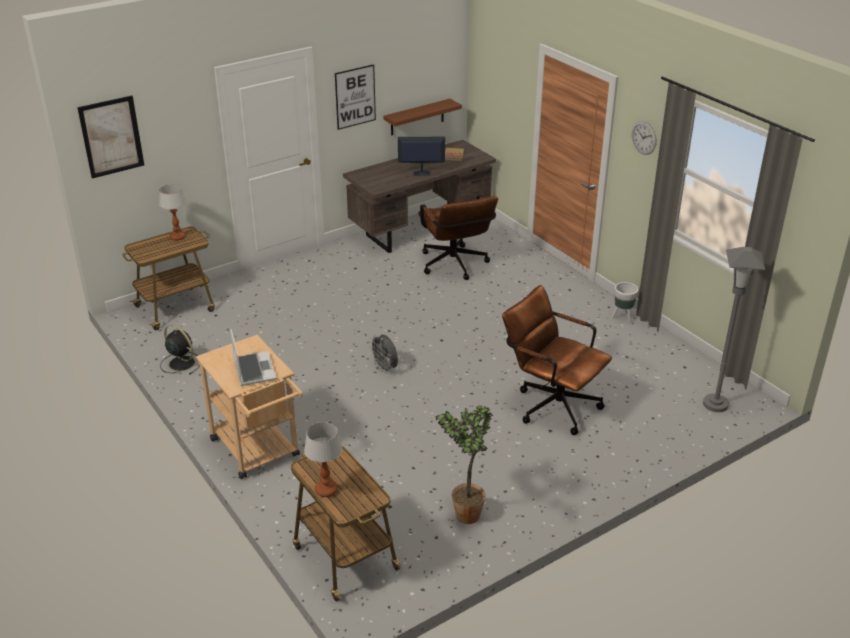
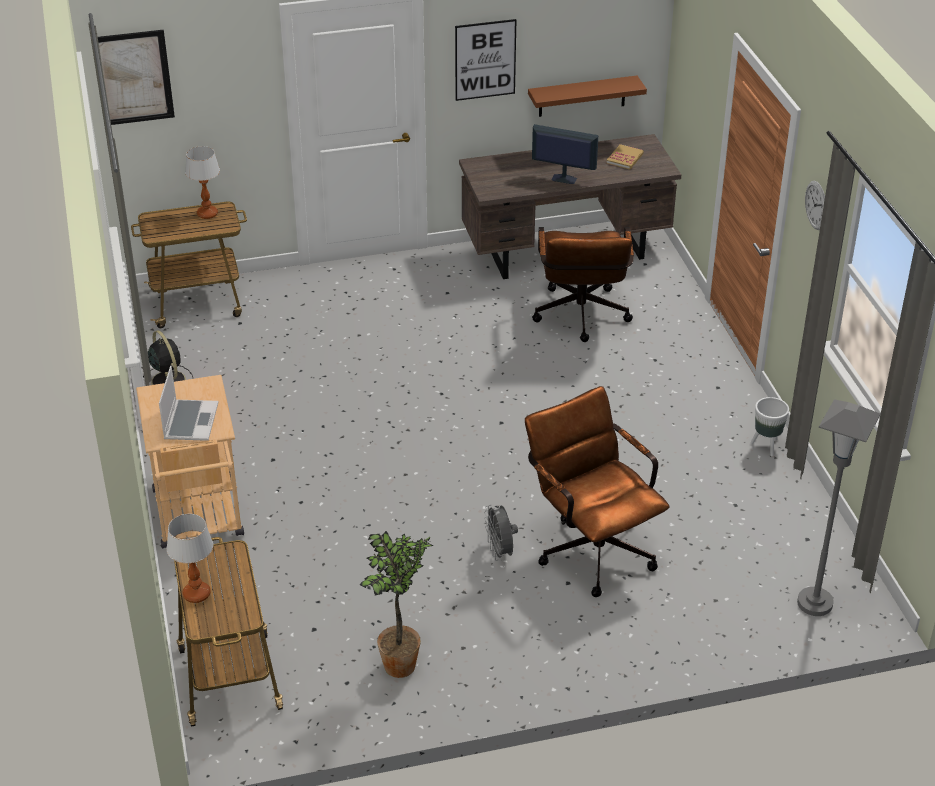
camera: 20 degrees right, 5 degrees up
(385, 368) = (408, 445): grey fan -> grey fan (500, 552)

